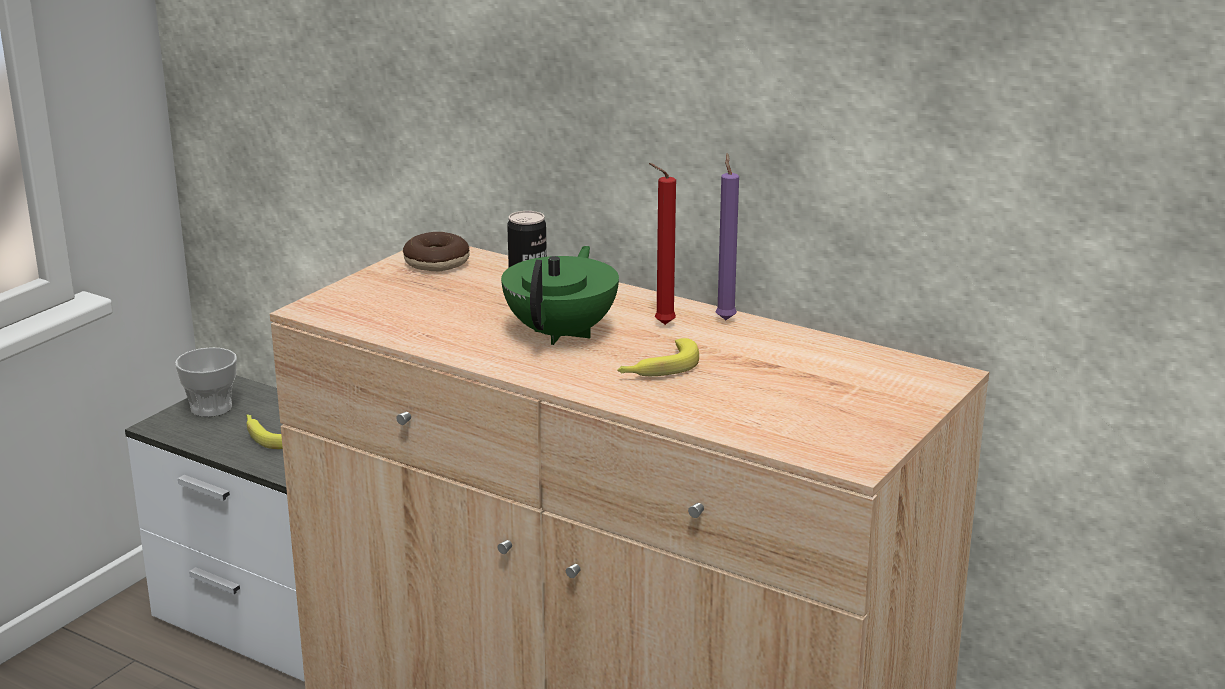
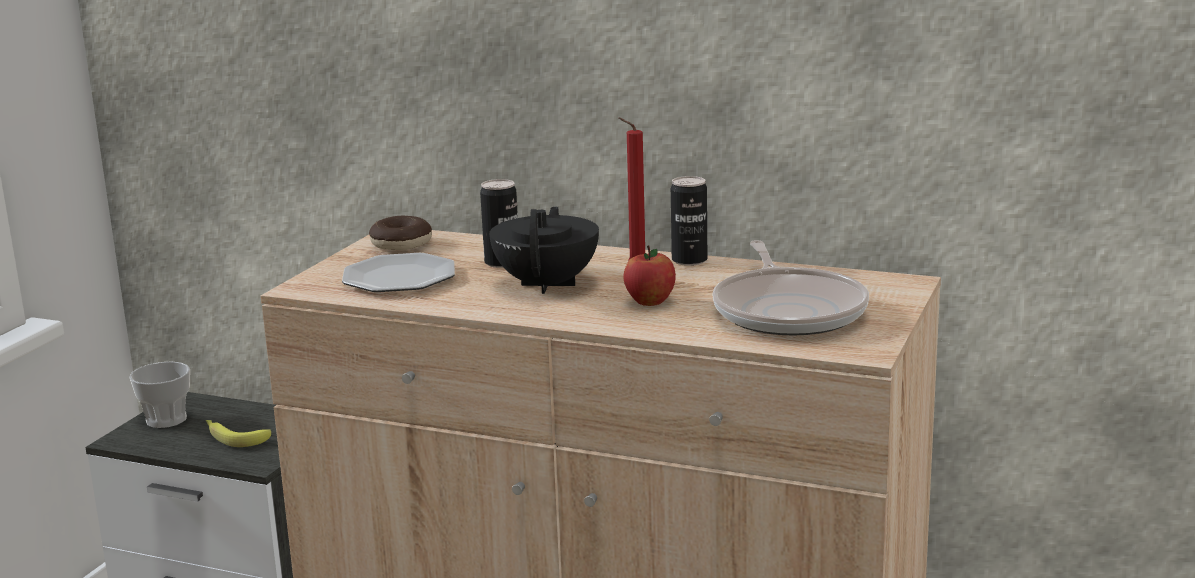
camera: 10 degrees left, 5 degrees down
(416, 307) = (400, 278): none -> plate
(562, 333) = (548, 284): green teapot -> black teapot
(658, 369) = (650, 302): banana -> apple
(725, 318) = (689, 260): purple candle -> can
(799, 398) = (788, 311): none -> frying pan

